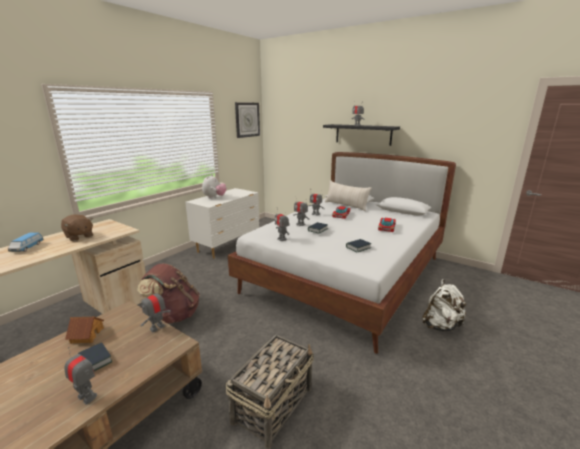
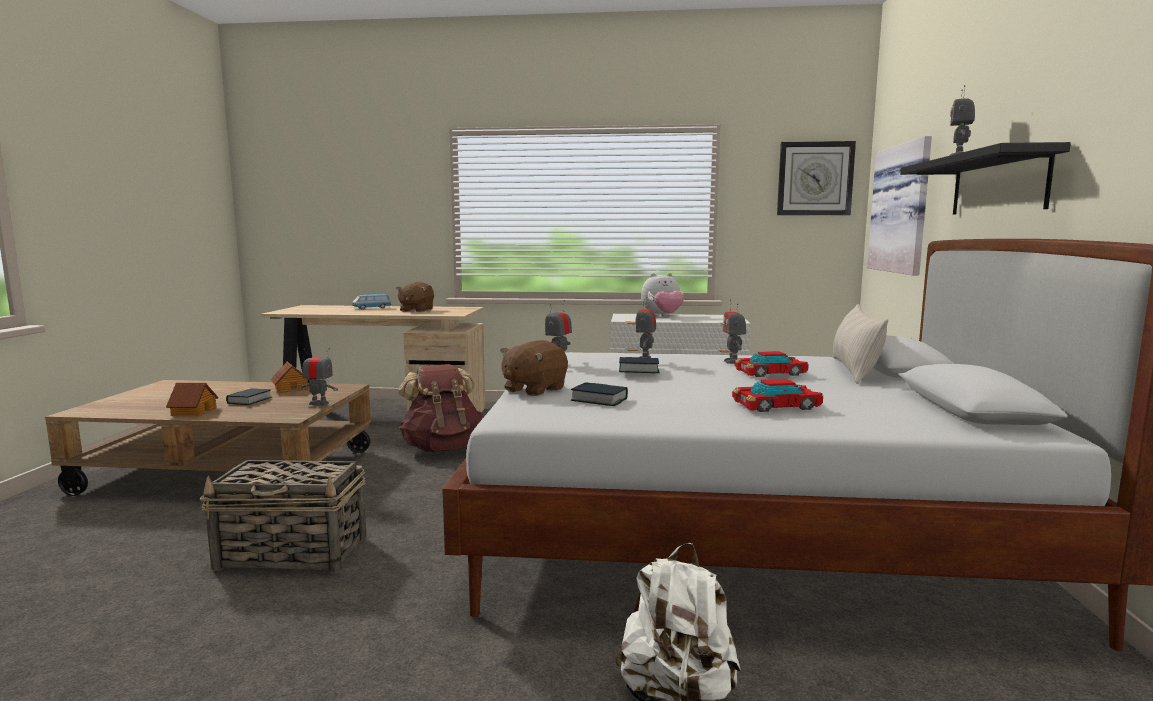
camera: 60 degrees right, 10 degrees down
(86, 397) = (193, 411): toy robot -> toy house
(297, 136) = (903, 209): none -> picture
(328, 254) = (533, 390): none -> brown plush toy

